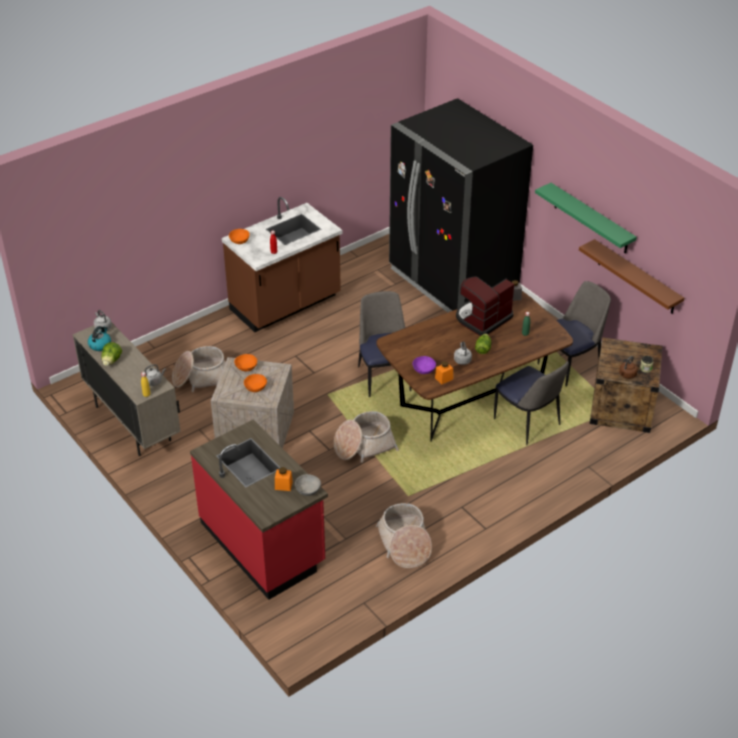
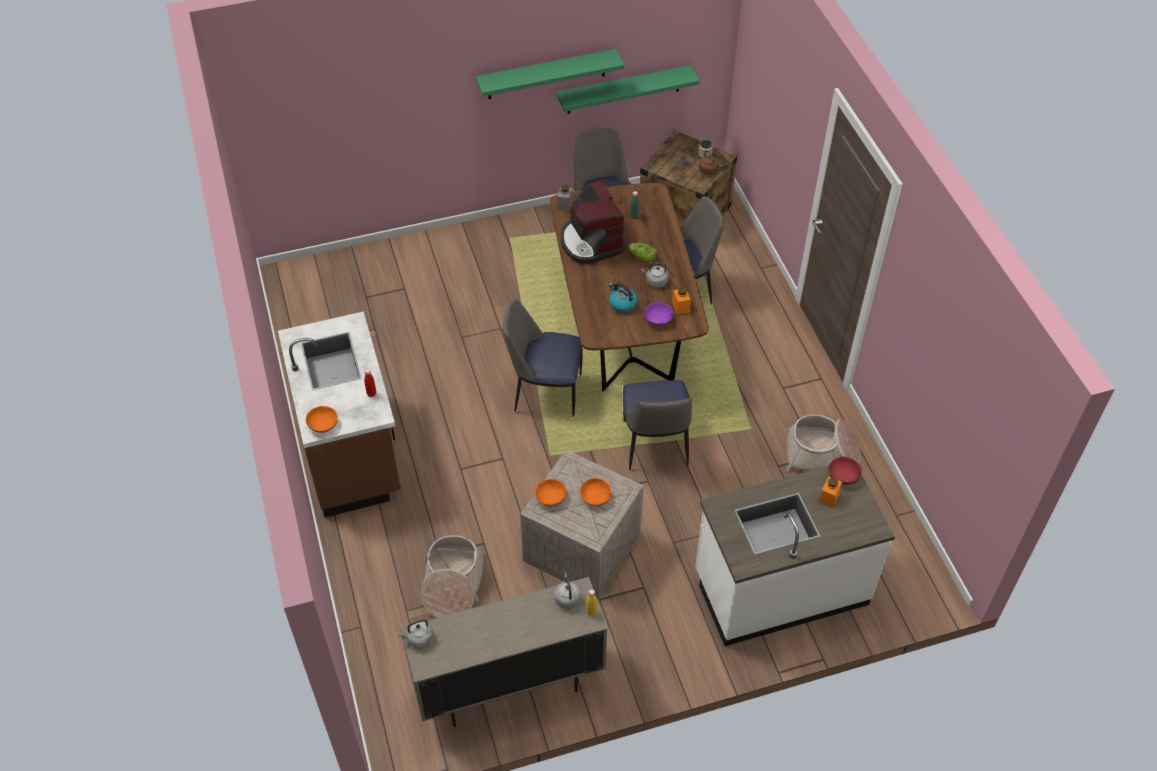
camera: 70 degrees left, 10 degrees up
(100, 345) = (456, 649): kettle -> kettle (622, 304)
(111, 361) = (500, 641): lettuce -> none
(263, 543) = (780, 587): red counter -> white counter
(307, 490) = (843, 476): grey bowl -> red bowl
(364, 446) = (655, 445): basket -> chair
(452, 281) = (401, 275): black fridge -> none
(636, 277) = (623, 90): brown shelf -> green shelf

